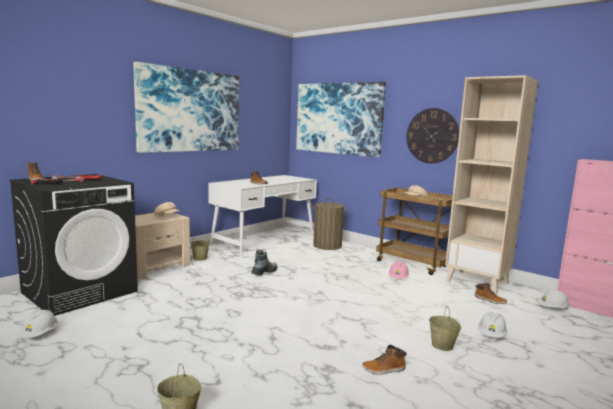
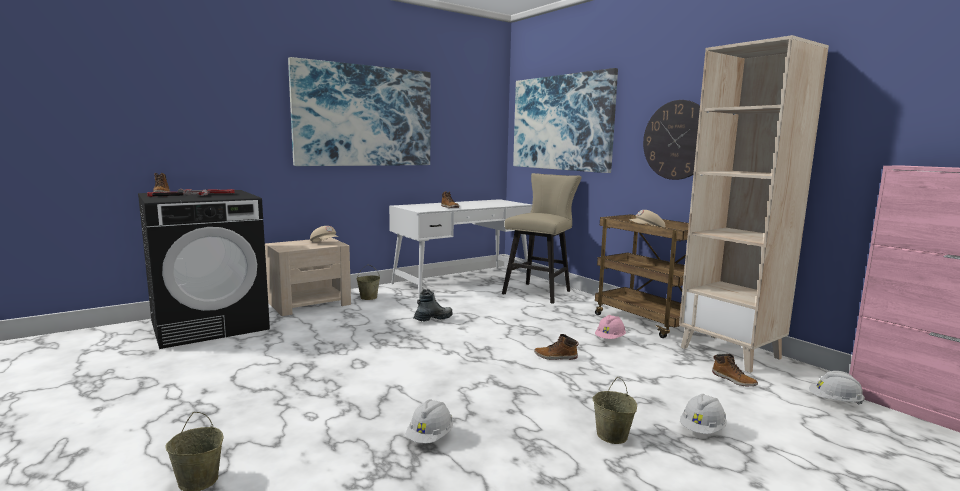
camera: 15 degrees right, 0 degrees up
(39, 335) = (132, 367): white hard hat -> white hard hat (430, 437)
(327, 246) = (540, 292): laundry basket -> beige stool
(384, 369) = (501, 457): boot -> boot (555, 357)

